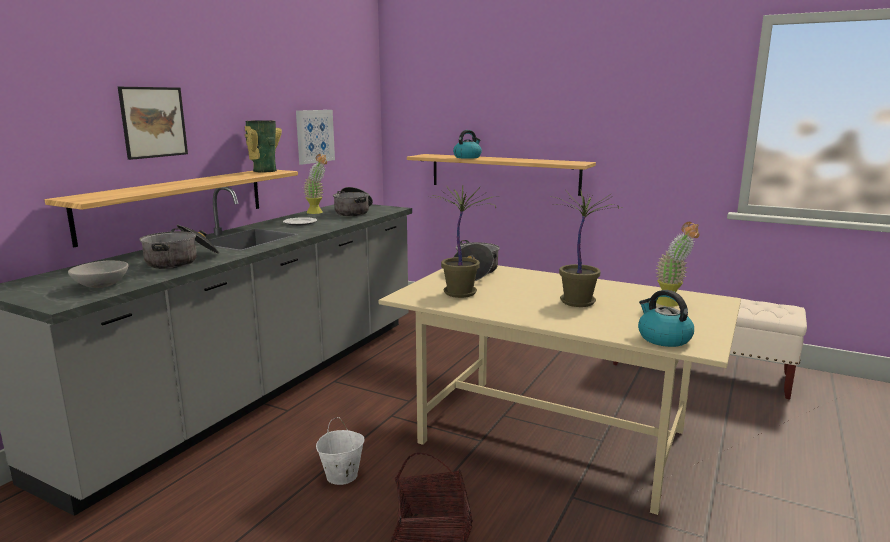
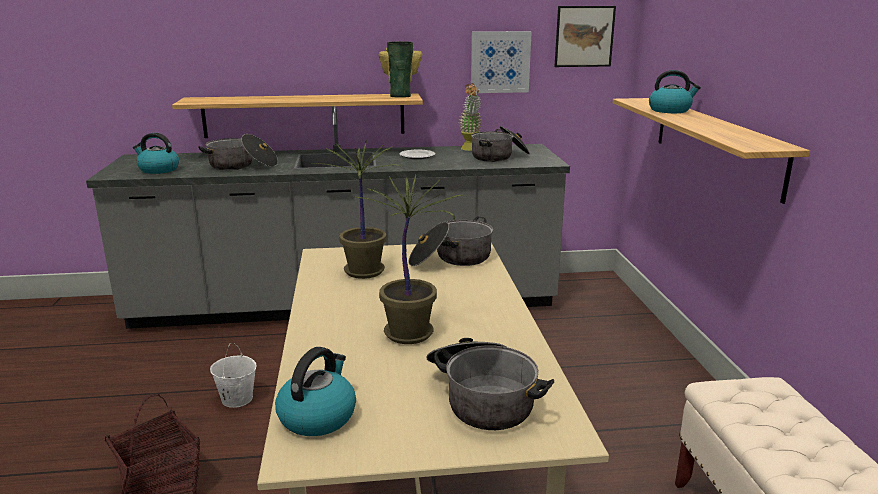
camera: 55 degrees right, 5 degrees up
(102, 285) = (158, 170): grey bowl -> kettle
(153, 122) = (285, 40): picture -> picture (584, 36)
(672, 304) = (482, 398): potted plant -> cooking pot

